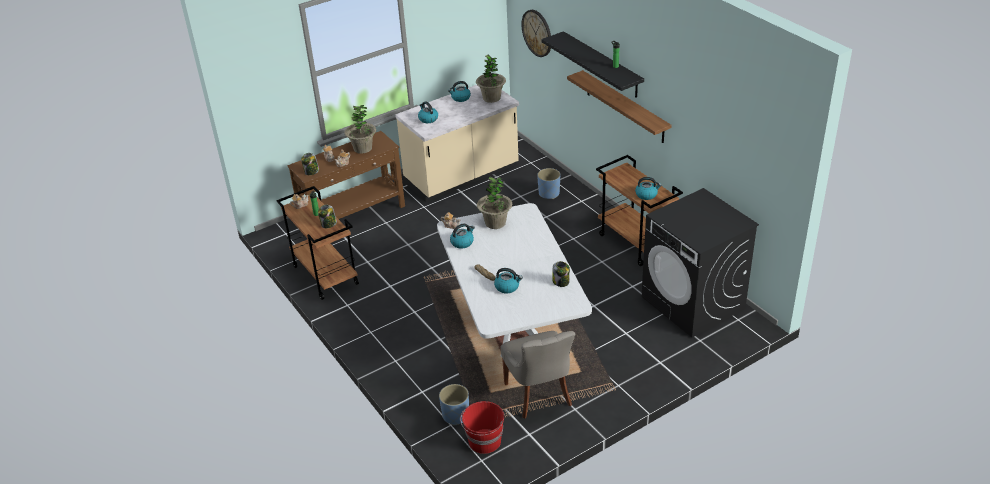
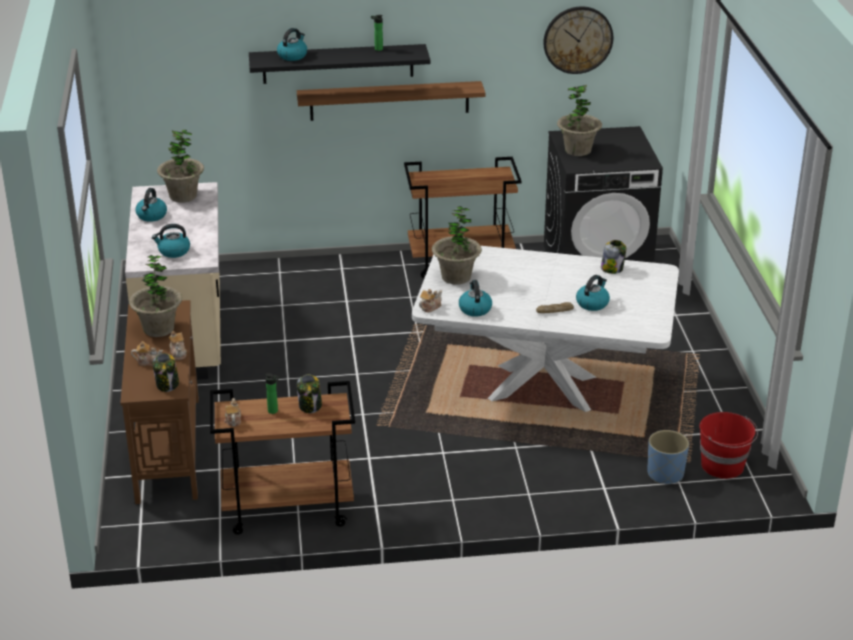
camera: 65 degrees left, 5 degrees down
(537, 33) = (184, 81): wall clock -> wall clock (578, 39)
(539, 395) = (672, 405): grey chair -> none
(549, 193) = (301, 284): blue planter -> none
(646, 194) = (484, 180): kettle -> kettle (292, 55)
(686, 208) = (578, 150): none -> potted plant

